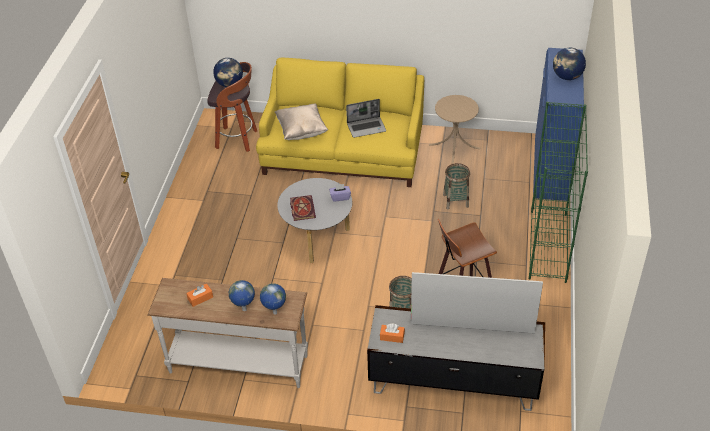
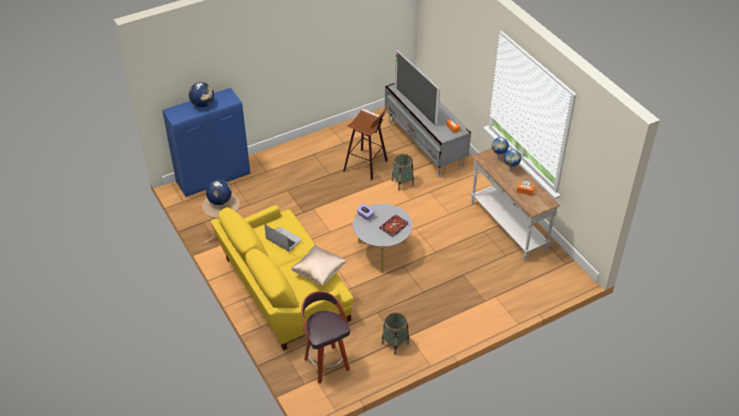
camera: 130 degrees left, 0 degrees up
(230, 84) = (319, 326): globe -> globe (220, 201)
(455, 200) = (283, 207): basket -> basket (395, 343)
(548, 246) = (288, 152): green bookcase -> none

